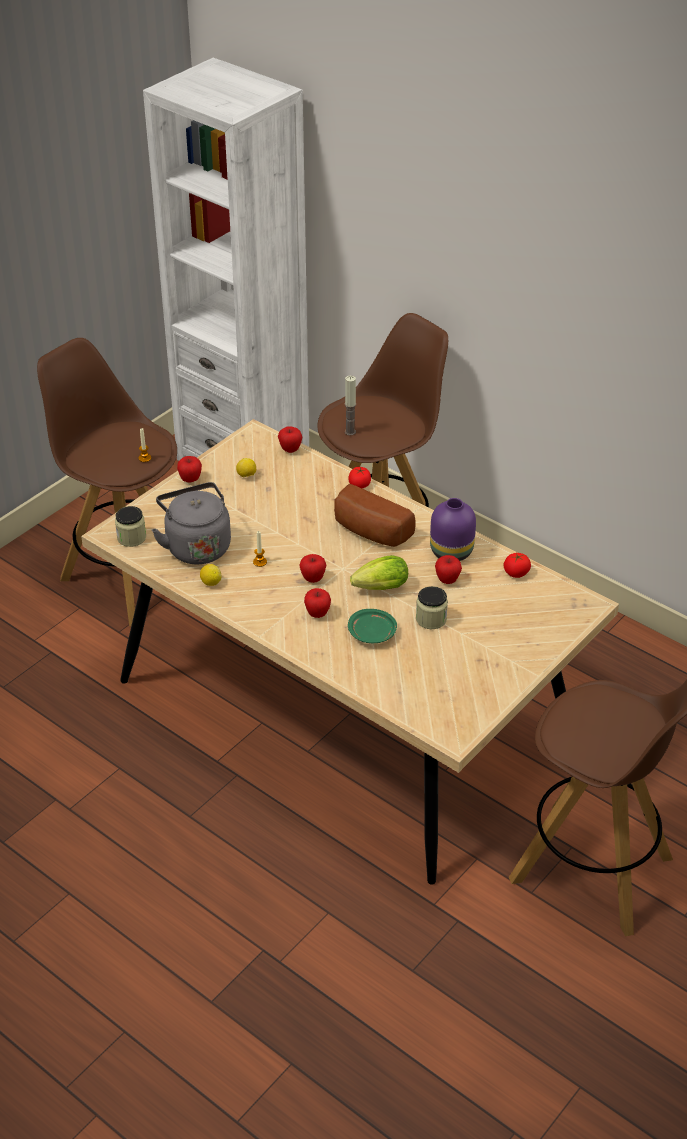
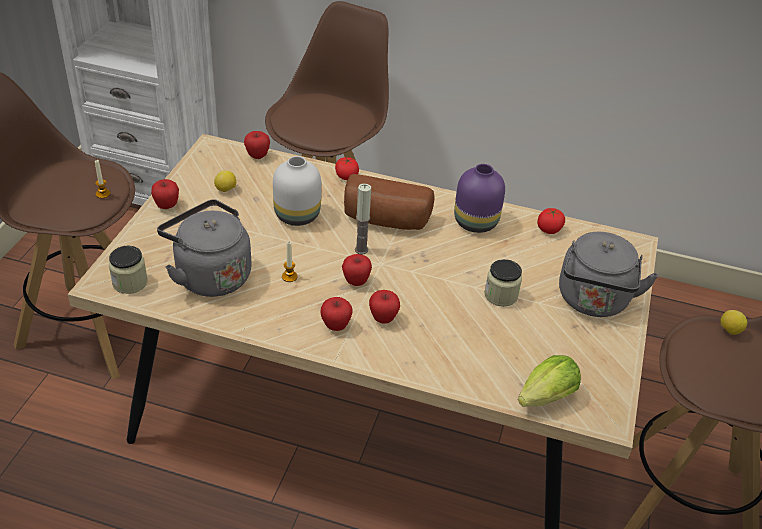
camera: 25 degrees left, 0 degrees up
(211, 582) = (247, 312): lemon -> lemon (729, 330)
(294, 511) = (296, 215): none -> white vase
(350, 432) = (306, 129): candle -> candle (361, 250)
(372, 633) = (452, 325): green plate -> none
(378, 588) = (429, 276): lettuce -> lettuce (543, 399)
(447, 580) = (490, 251): apple -> apple (336, 326)
(511, 644) = (593, 301): none -> grey kettle

